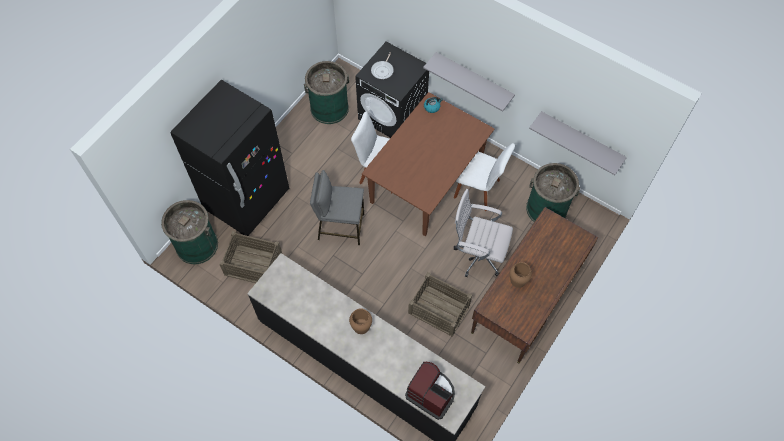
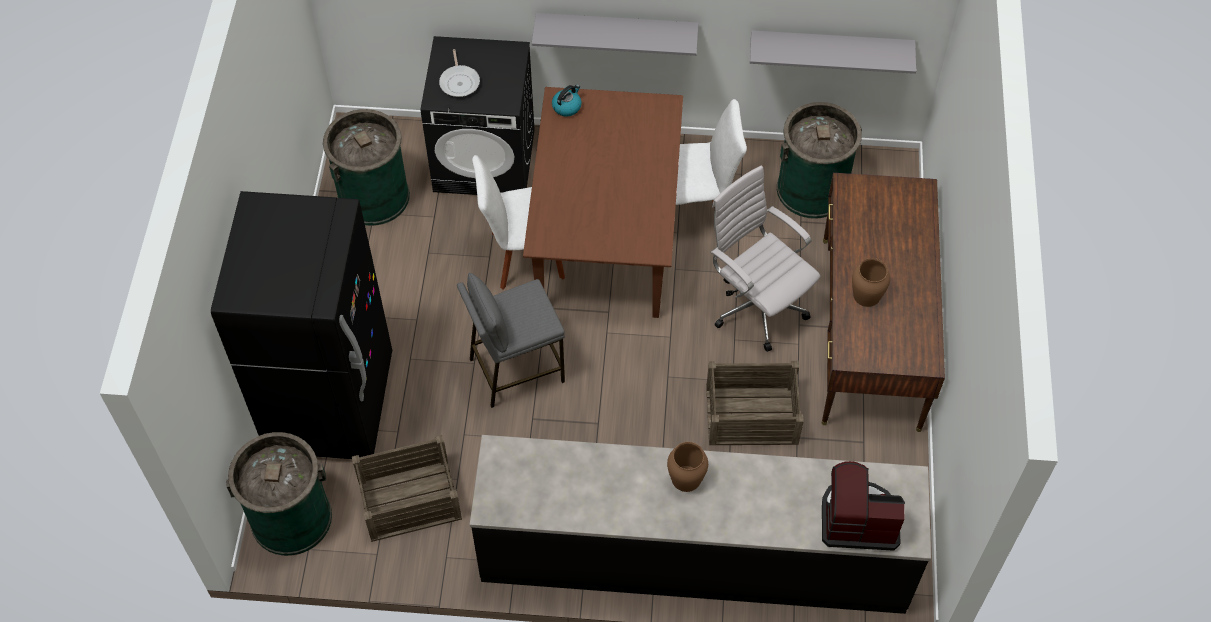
camera: 30 degrees left, 5 degrees down
(477, 255) = (756, 306): white office chair -> white office chair turned 60 degrees clockwise

